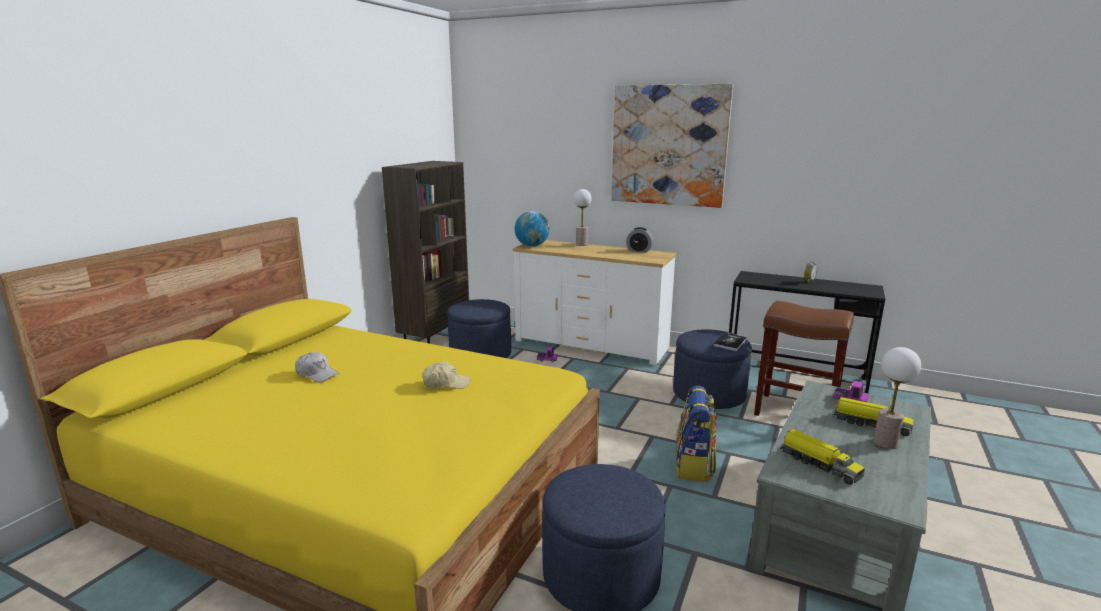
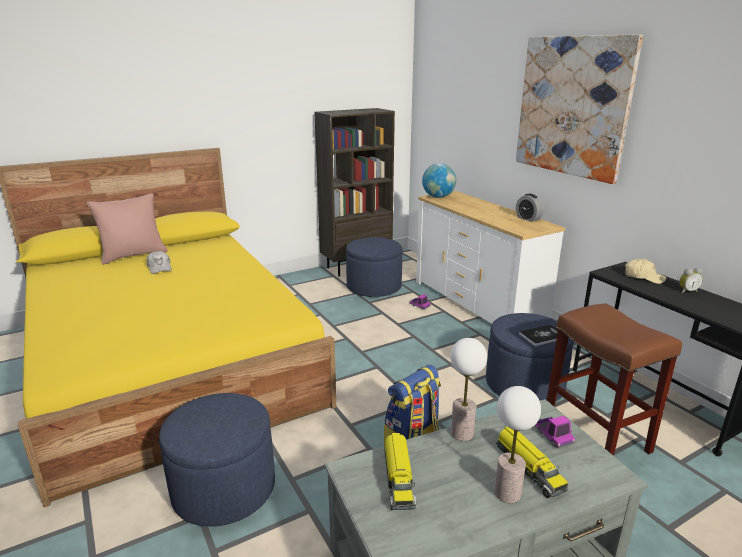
camera: 35 degrees right, 5 degrees up
(248, 371) = (133, 255): none -> pink pillow
(446, 383) = (212, 297): beige cap -> beige cap (643, 277)
(581, 244) = (485, 203): table lamp -> table lamp (462, 433)

